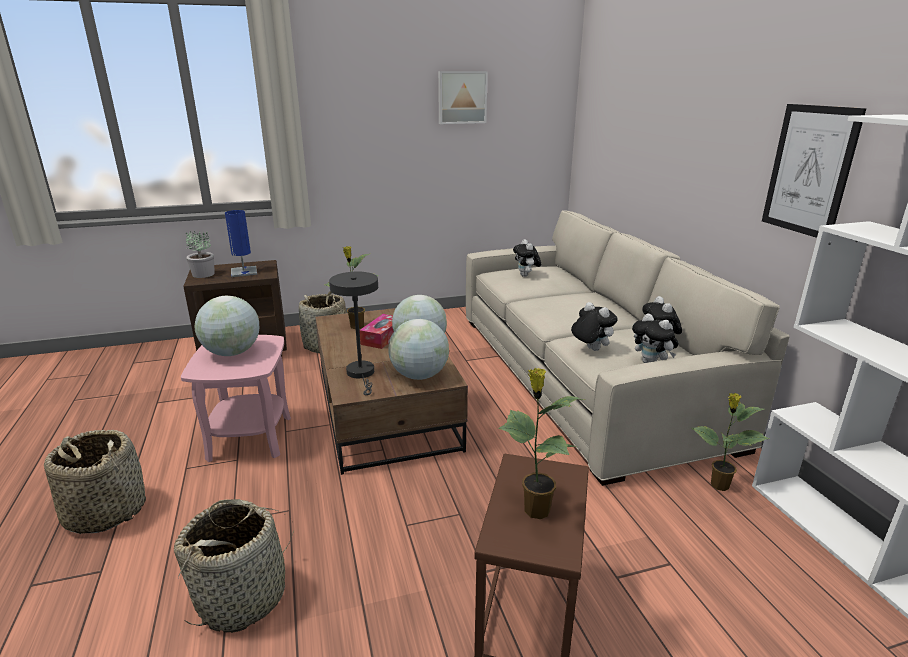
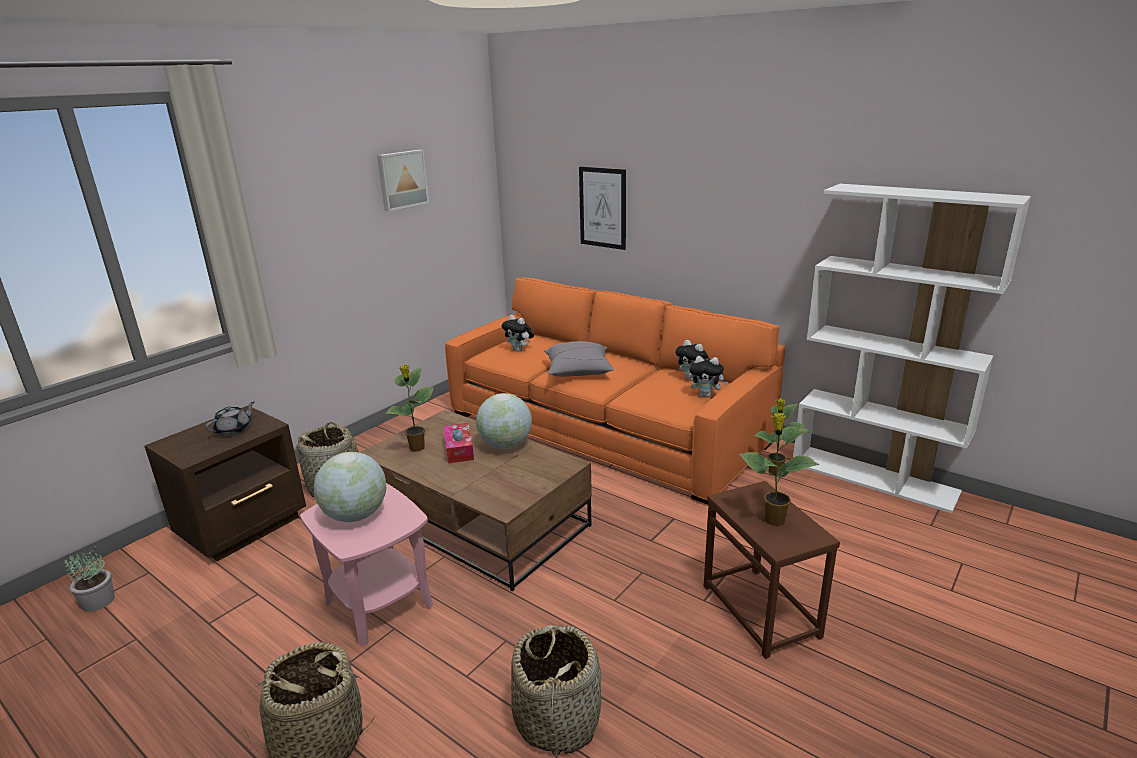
camera: 35 degrees left, 0 degrees up
(203, 274) = (184, 448): potted plant -> potted plant (99, 601)
(244, 272) = (234, 430): blue table lamp -> grey teapot
(362, 374) = (491, 488): grey table lamp -> none
(419, 376) = (542, 470): globe -> none
(552, 305) = (578, 371): none -> grey pillow
(581, 374) = (605, 427): beige sofa -> orange sofa
(590, 349) = (654, 399): plush toy -> none
(809, 170) = (775, 223): picture -> picture (602, 208)

